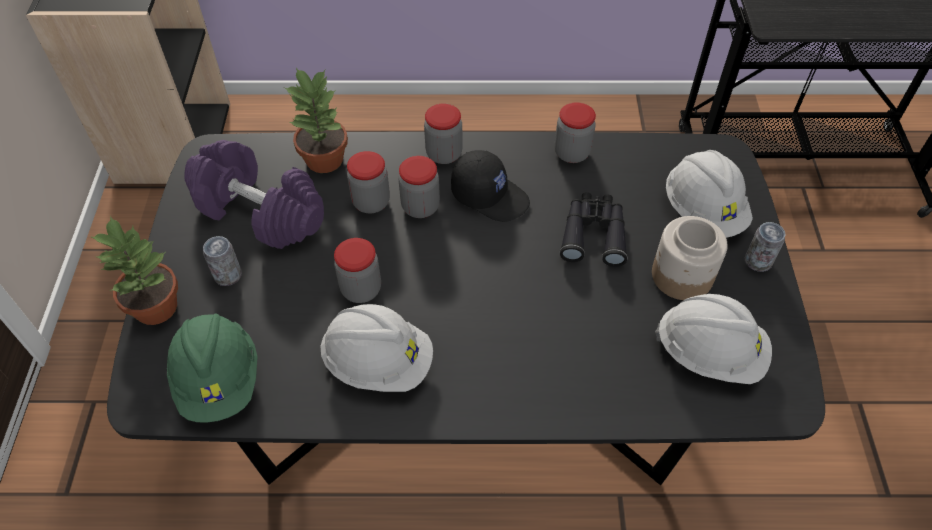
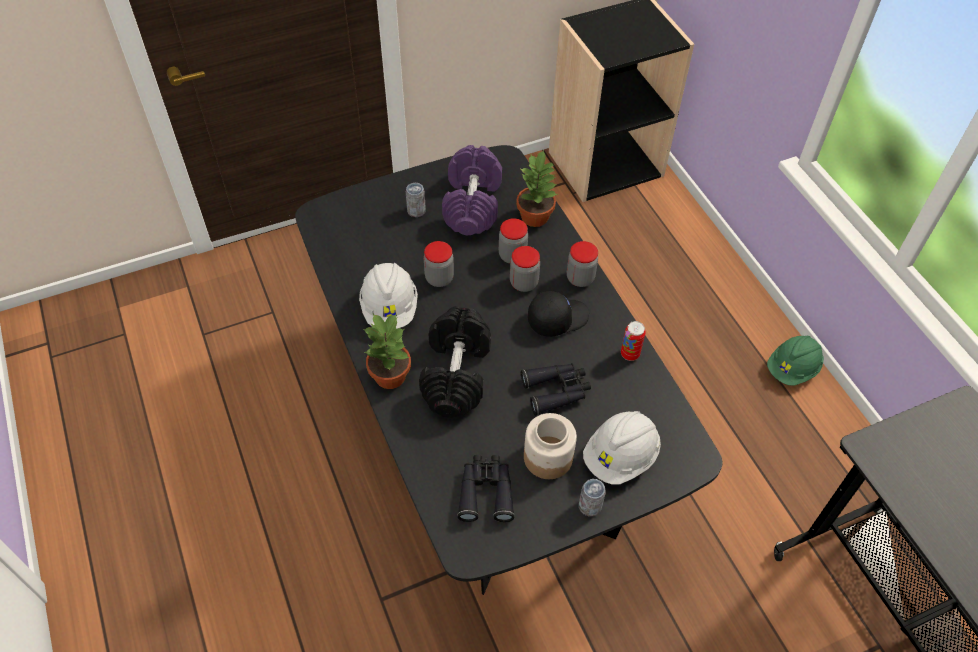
camera: 65 degrees right, 0 degrees up
(155, 306) = (378, 189): potted plant -> potted plant (390, 375)
(219, 380) = (344, 240): green hard hat -> green hard hat (792, 369)
(490, 195) = (557, 318): black cap -> black cap turned 120 degrees counterclockwise
(523, 324) = (455, 373): none -> black dumbbell
(572, 153) = (630, 354): jar -> can
(709, 353) = (486, 491): white hard hat -> black binoculars

